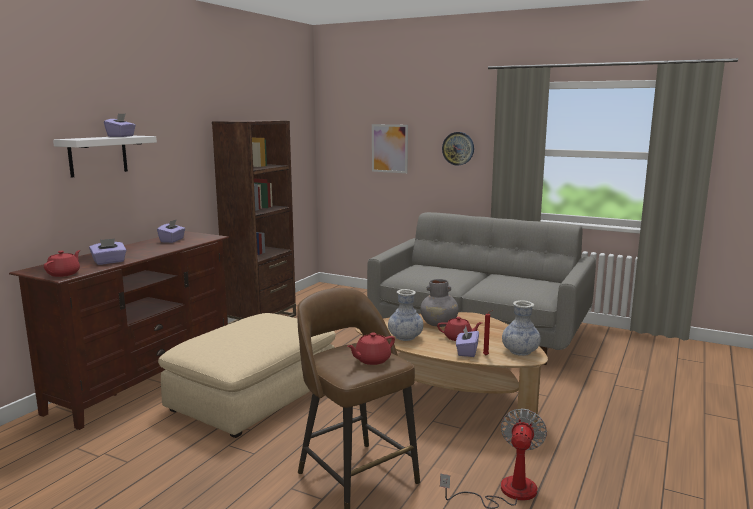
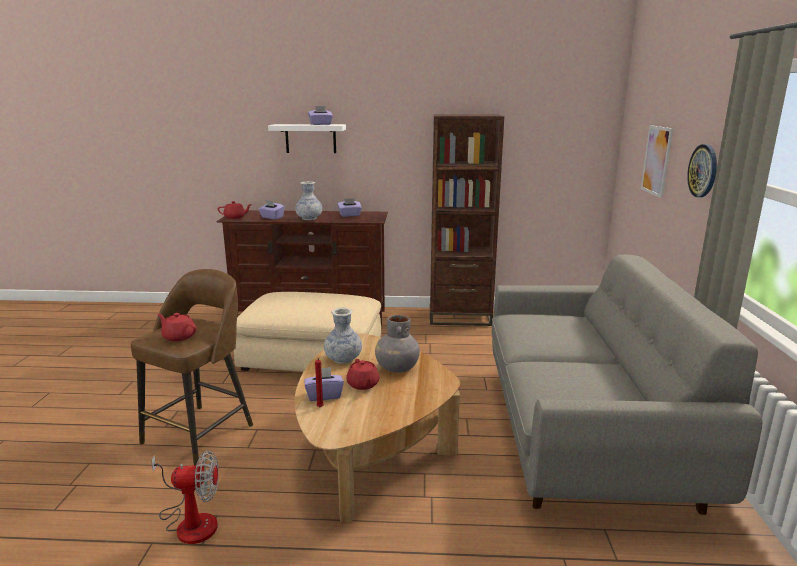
camera: 65 degrees right, 5 degrees up
(520, 351) = (345, 426): vase -> vase (309, 218)

